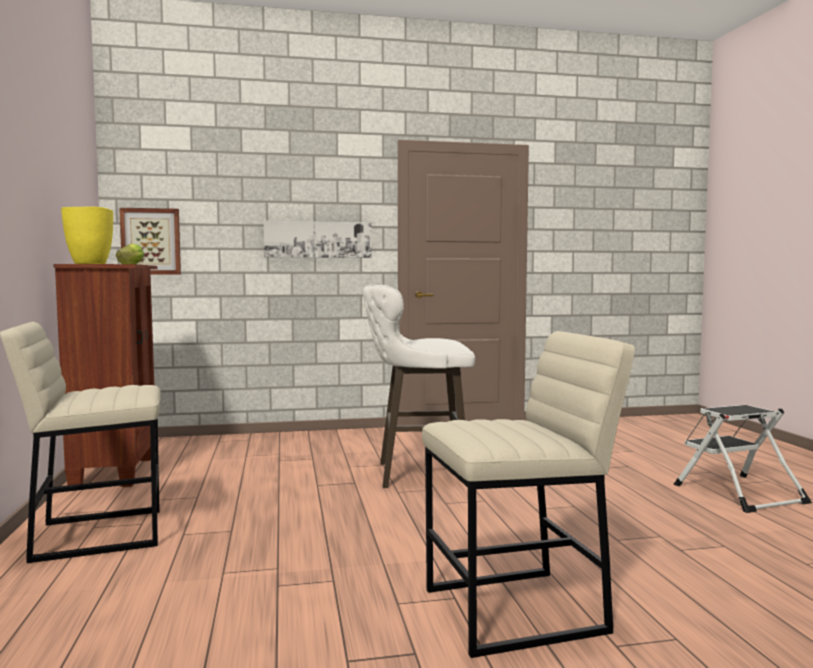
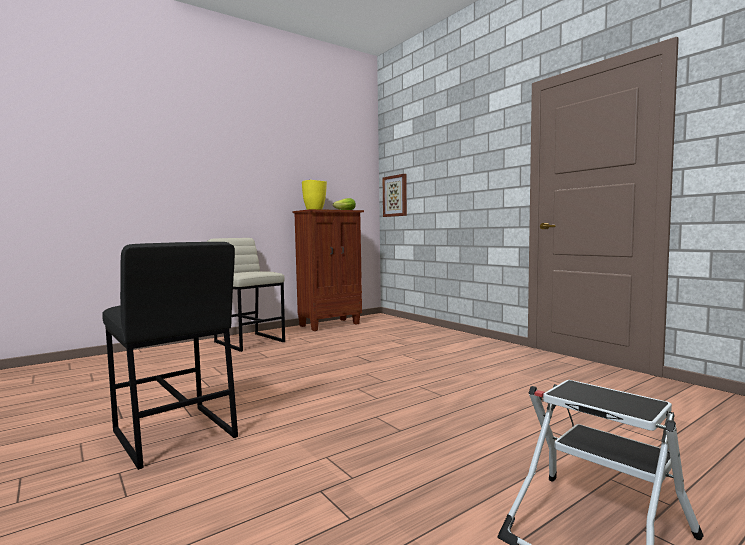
camera: 65 degrees right, 0 degrees up
(318, 239) = (474, 183): picture -> none
(417, 474) = (412, 371): white stool -> none
(518, 609) = (175, 435): beige chair -> black chair

